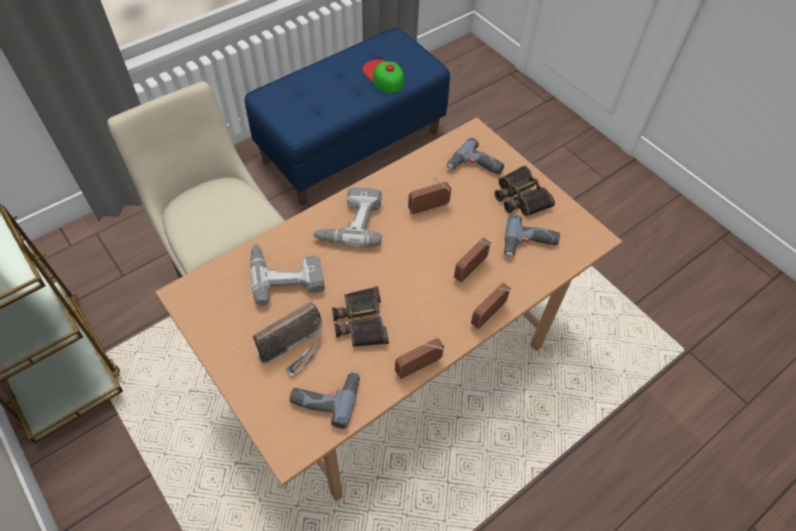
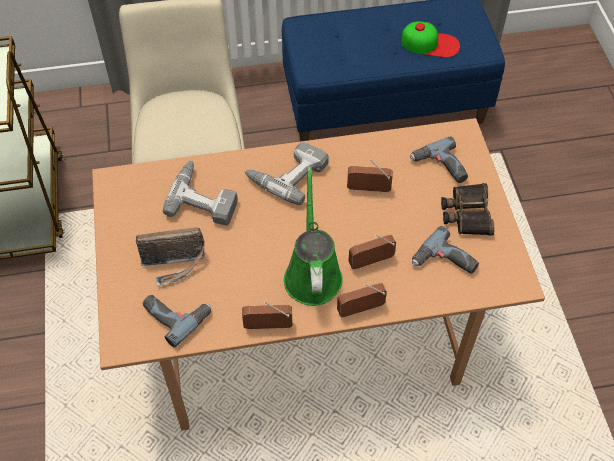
camera: 30 degrees right, 0 degrees up
(360, 321) = (242, 265): binoculars -> none
(383, 76) = (430, 43): cap -> cap turned 105 degrees clockwise
(427, 301) = (312, 273): none -> green watering can

